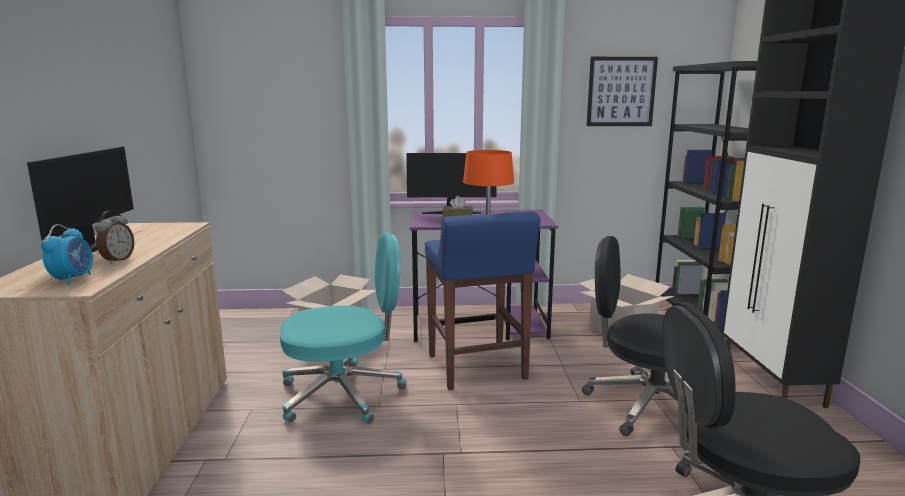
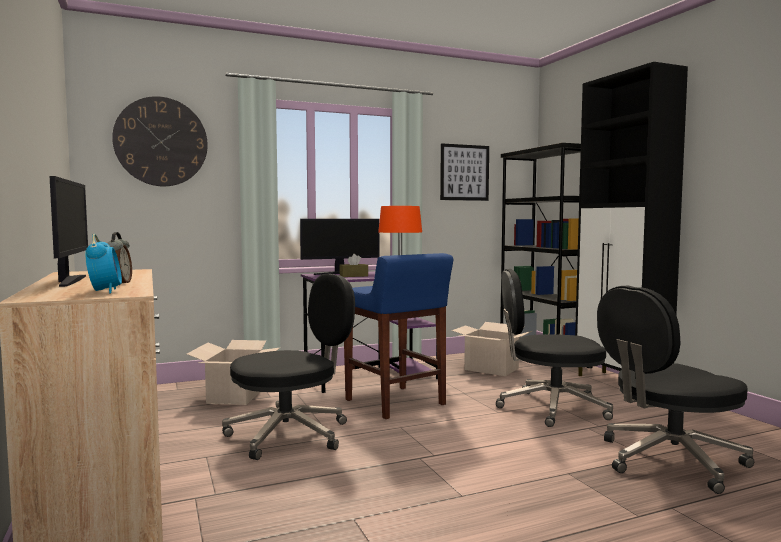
camera: 20 degrees left, 10 degrees down
(271, 70) = (161, 142): none -> wall clock
(344, 394) = (291, 434): turquoise office chair -> black office chair

